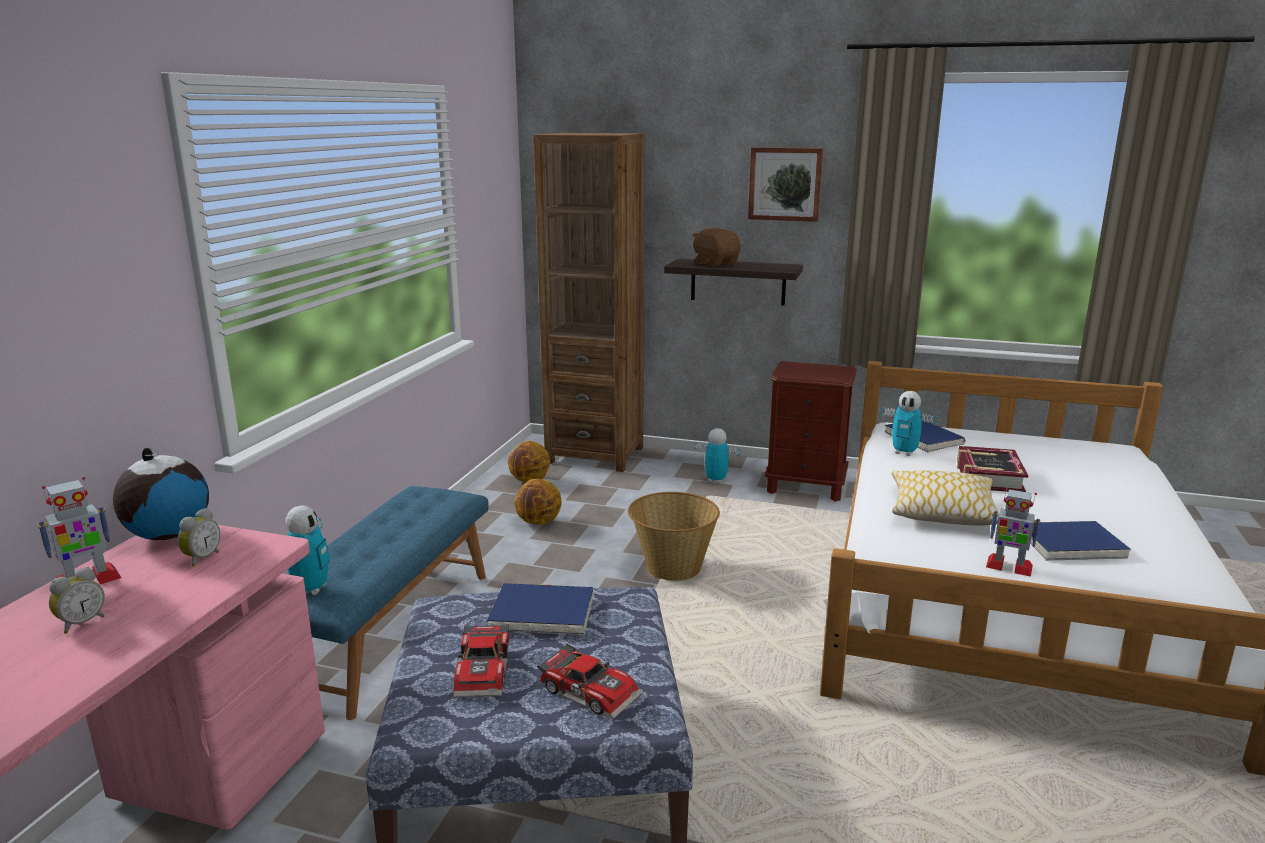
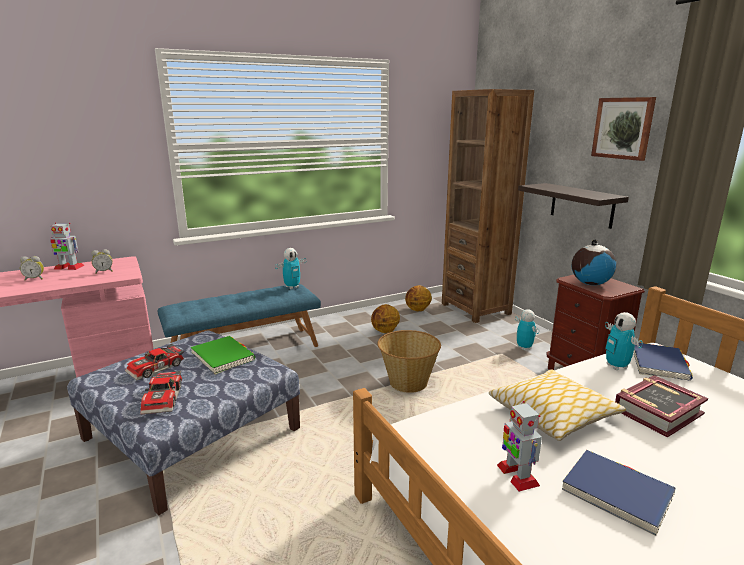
camera: 45 degrees right, 0 degrees up
(168, 535) = (119, 261): globe -> globe (590, 284)
(311, 589) = (178, 309): toy robot -> toy robot (292, 287)
(542, 613) = (223, 357): blue book -> green book
(715, 263) = (559, 188): brown plush toy -> none

